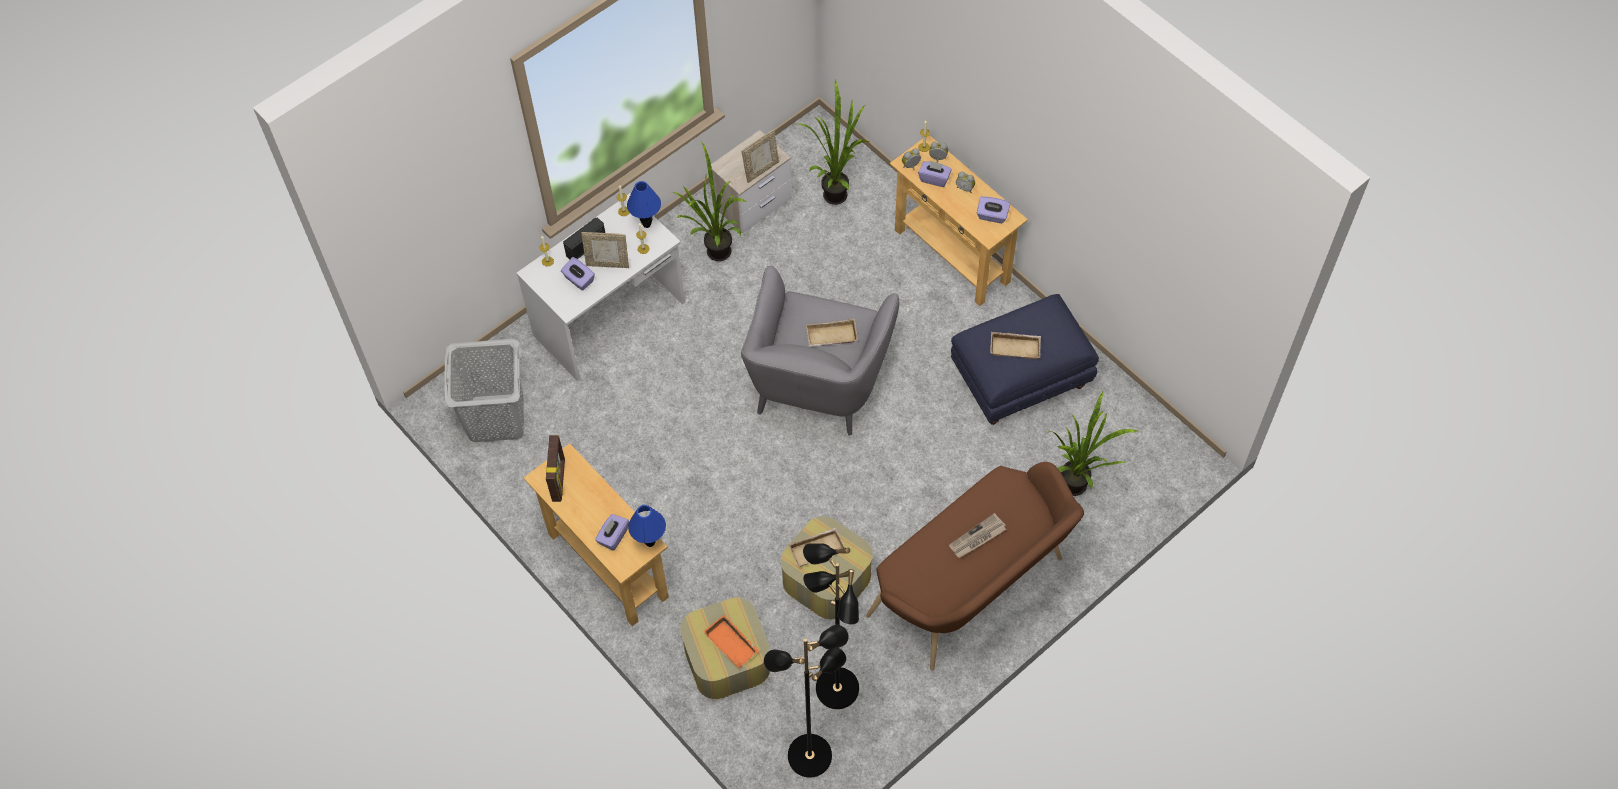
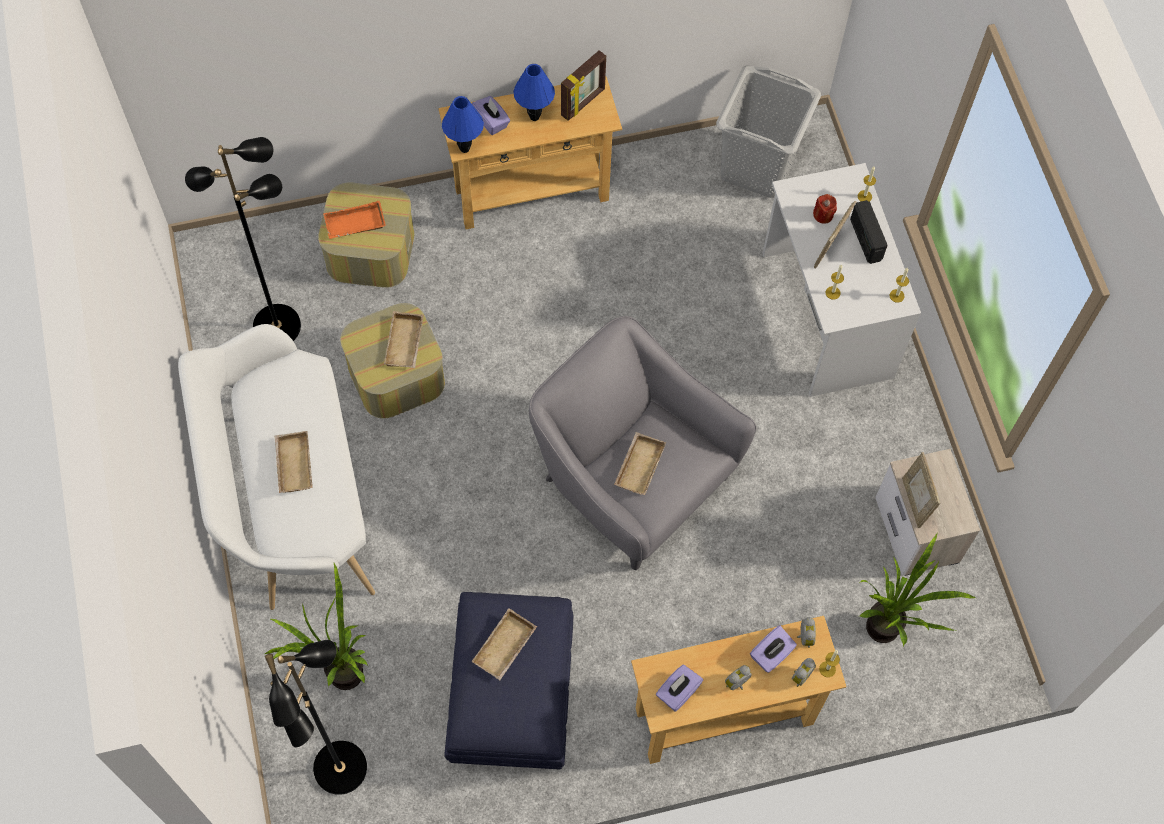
camera: 115 degrees right, 5 degrees up
(559, 480) = (583, 103): picture frame -> picture frame turned 75 degrees counterclockwise
(579, 280) = (823, 215): purple tissue box -> red candle
(646, 224) = (866, 310): blue table lamp -> blue table lamp (535, 117)
(714, 255) = (860, 454): potted plant -> none
(809, 754) = (230, 273): black floor lamp -> black floor lamp (342, 769)
(973, 591) = (293, 502): brown bench -> white bench
(977, 538) = (292, 464): newspaper -> beige tray

